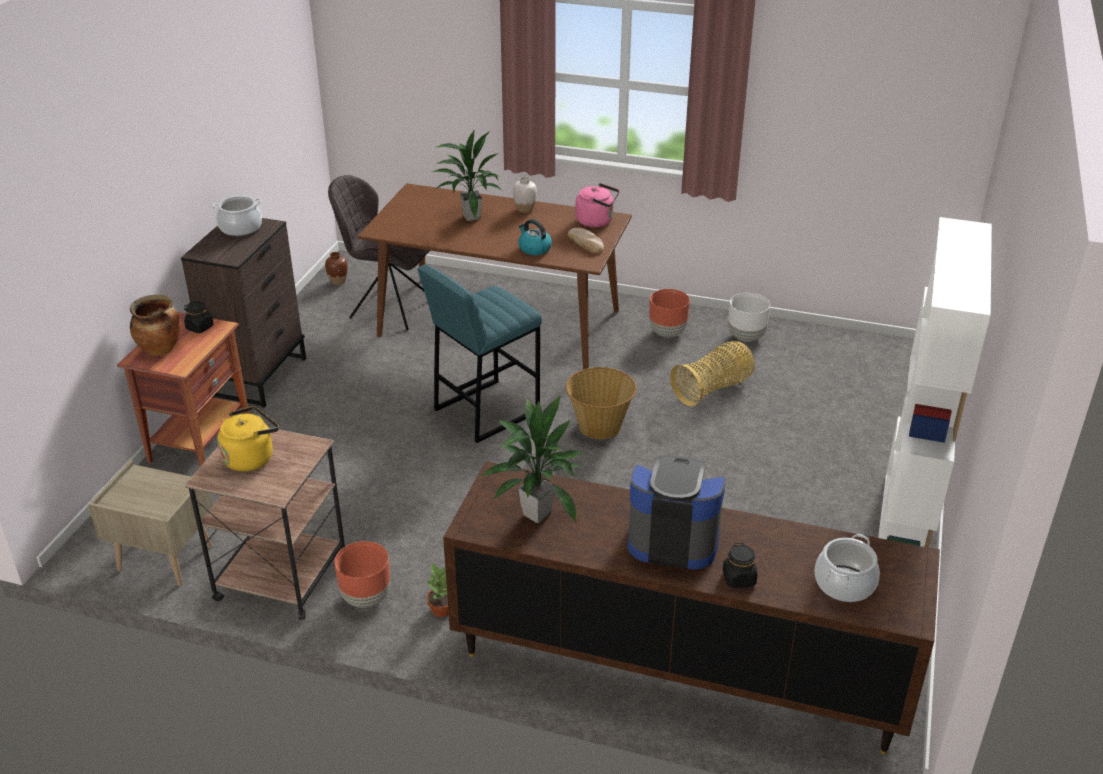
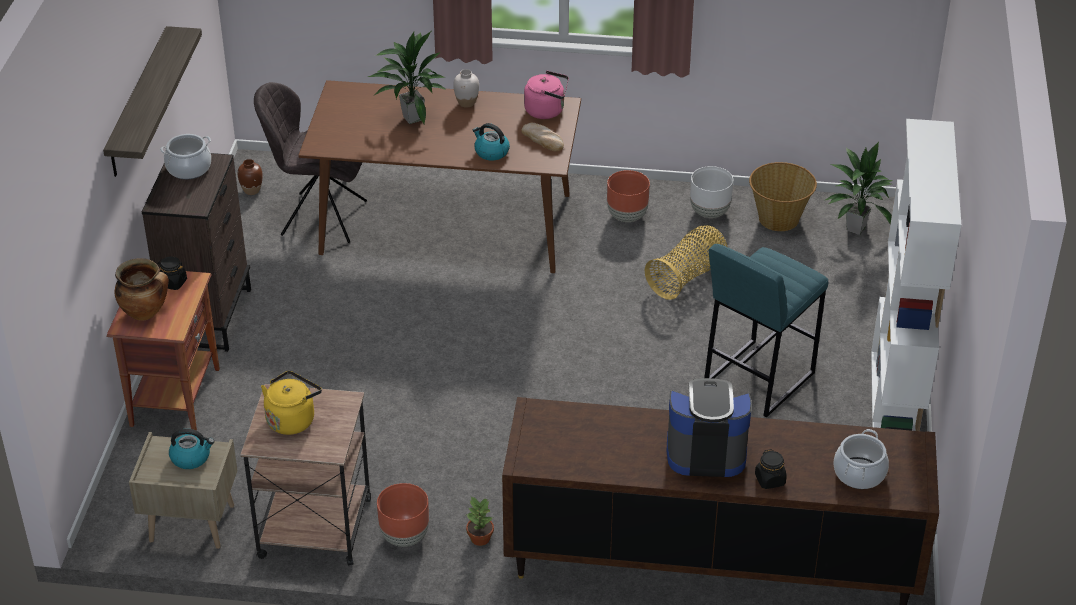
camera: 10 degrees left, 5 degrees up
(160, 489) = (191, 457): none -> kettle
(190, 155) = (138, 103): none -> shelf
(484, 412) = (460, 329): turquoise stool -> turquoise stool (757, 380)
(535, 514) = (578, 443): potted plant -> potted plant (855, 229)
(599, 427) = (582, 333): basket -> basket (779, 219)

